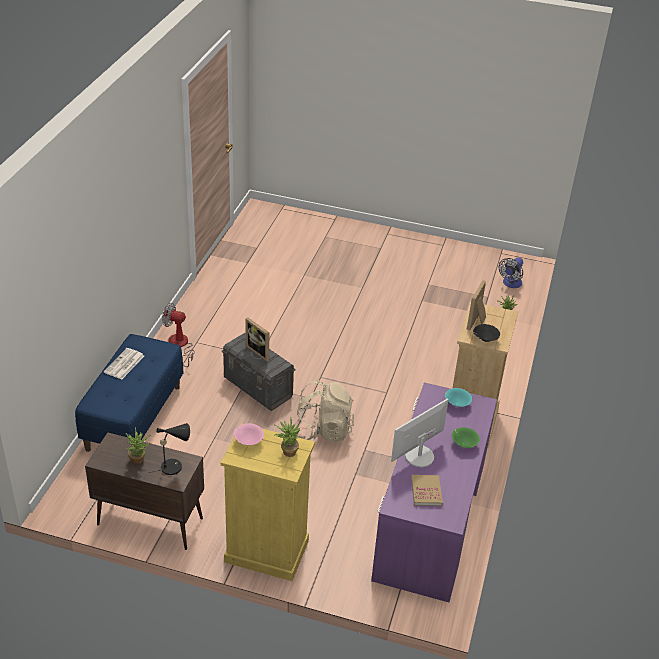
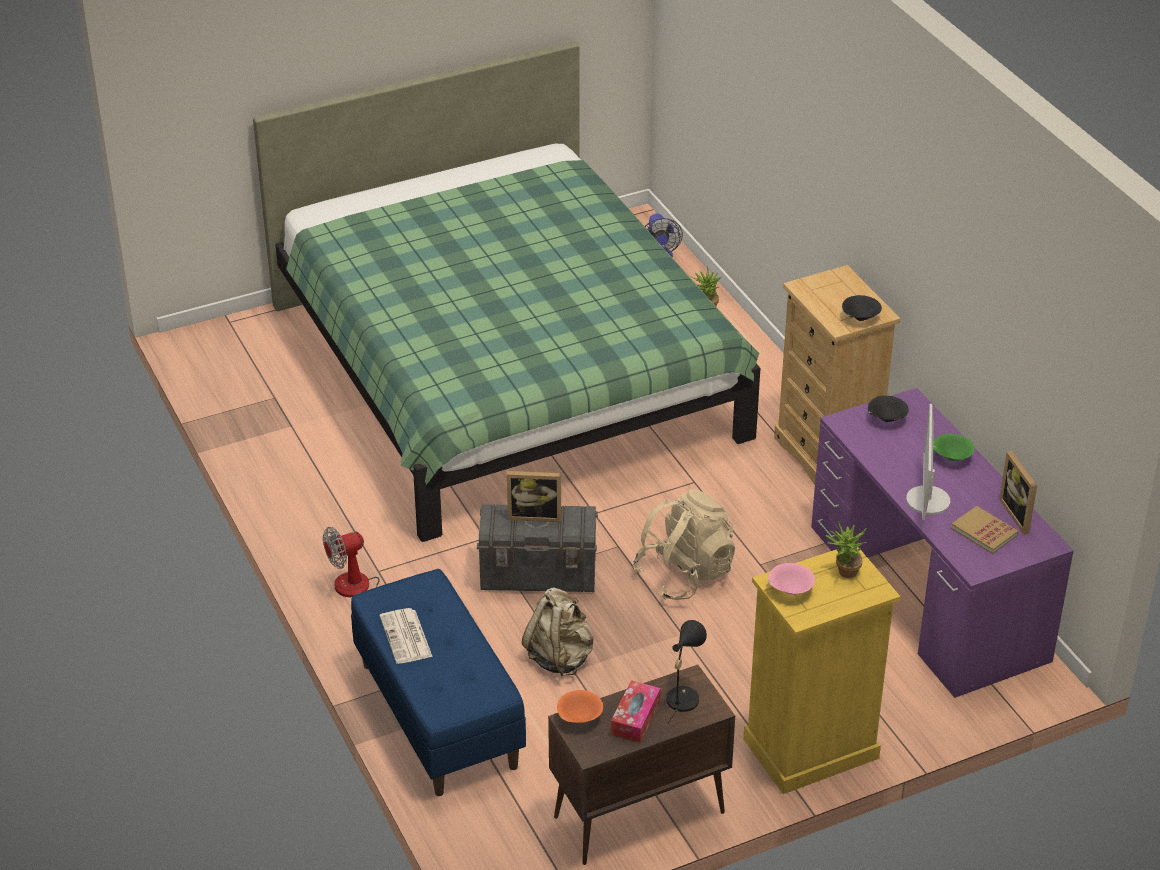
camera: 40 degrees left, 0 degrees up
(117, 442) = (579, 718): none -> orange bowl
(139, 460) = (635, 718): potted plant -> tissue box
(217, 428) = (560, 657): none -> beige backpack
(367, 293) = (504, 372): none -> green bed
(456, 404) = (886, 419): turquoise bowl -> black bowl
(477, 321) = (823, 302): picture frame -> picture frame (1020, 515)

